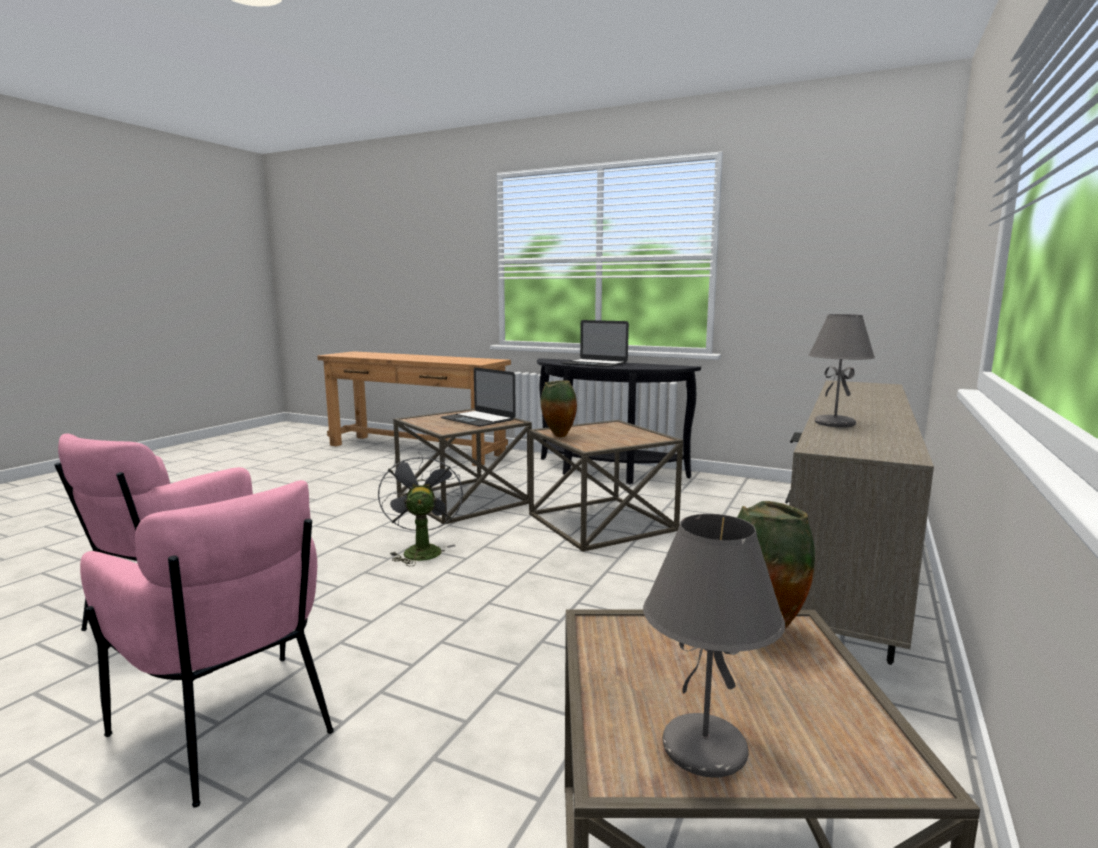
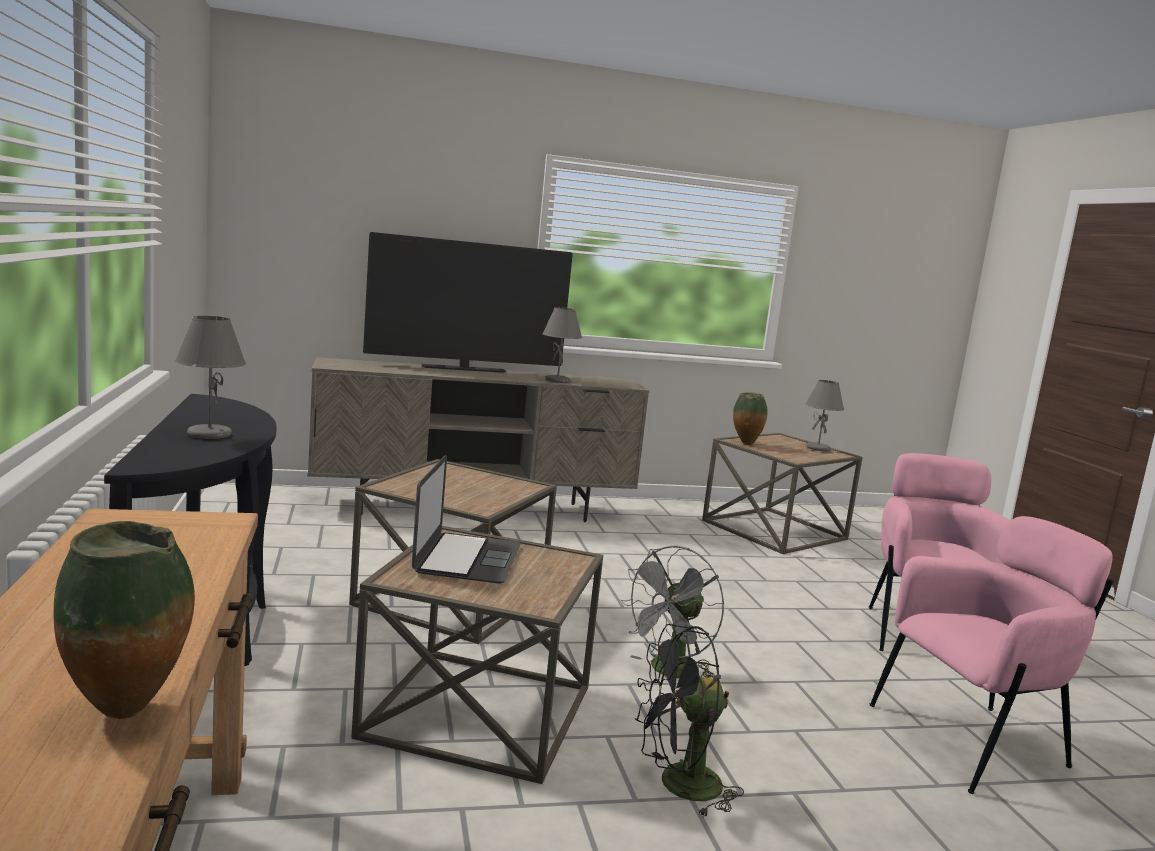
camera: 130 degrees left, 0 degrees up
(346, 516) = (678, 786): none -> black fan
(558, 436) = (505, 500): vase -> vase (128, 714)
(594, 363) = (209, 434): laptop -> grey table lamp
(888, 406) = (464, 369): none -> television

